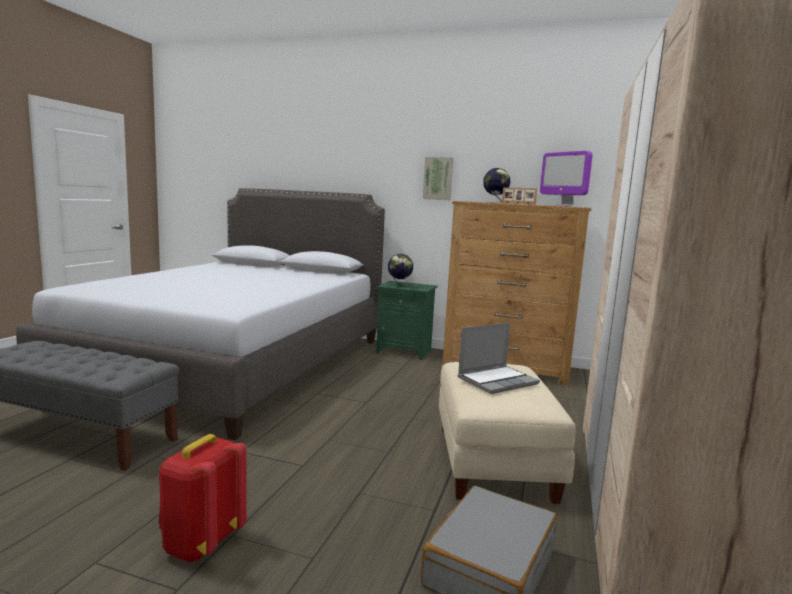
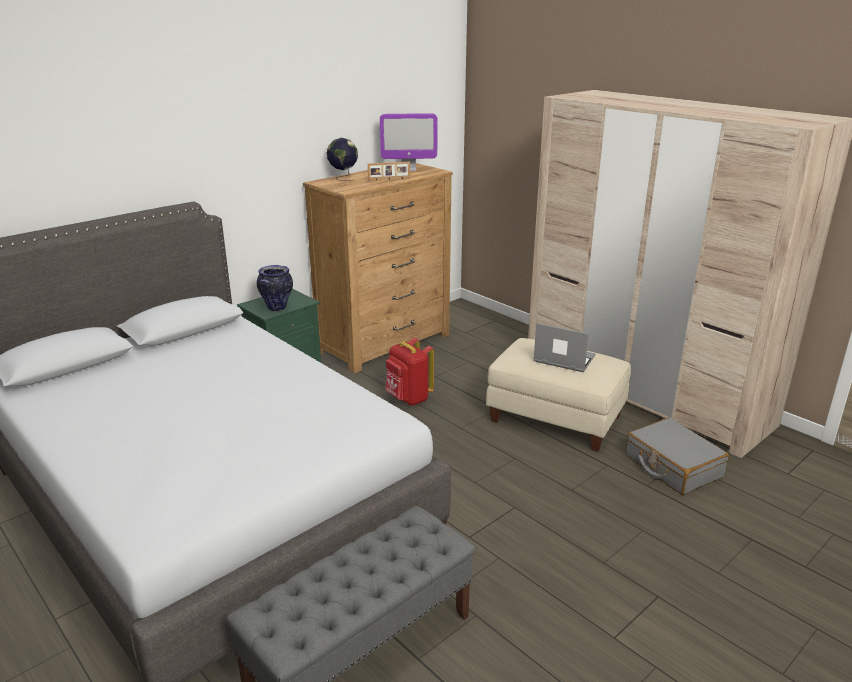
camera: 60 degrees left, 15 degrees up
(201, 543) = (608, 579): red backpack -> red backpack (408, 399)
(399, 286) = (277, 307): globe -> vase
(438, 178) = (268, 160): picture -> none
(497, 380) = (563, 359): laptop -> laptop turned 60 degrees counterclockwise

